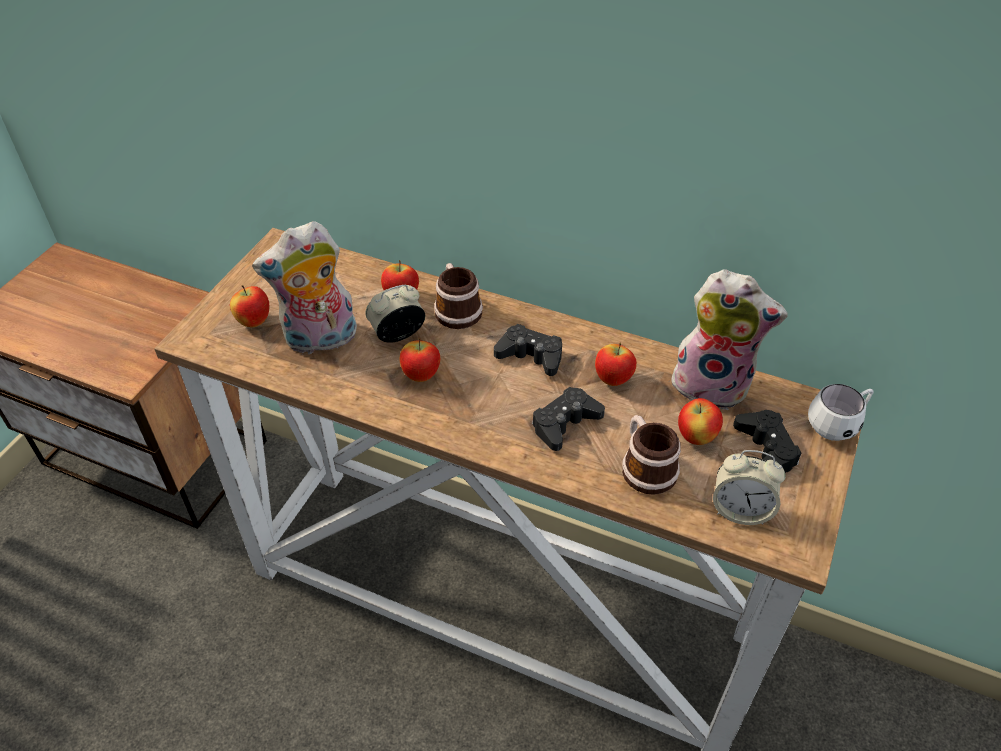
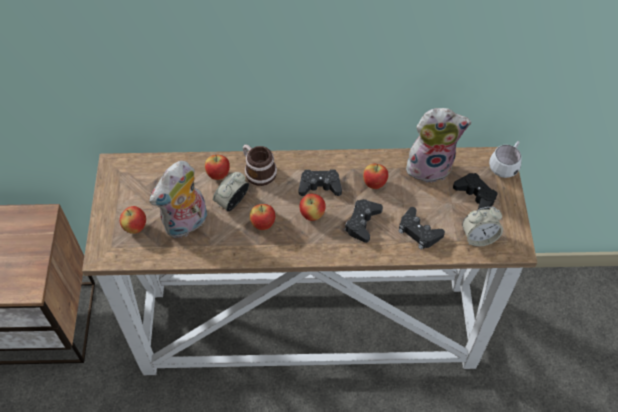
camera: 25 degrees left, 10 degrees up
(645, 466) = (418, 232): mug -> black game controller
(696, 437) = (436, 203): apple -> apple (312, 215)

